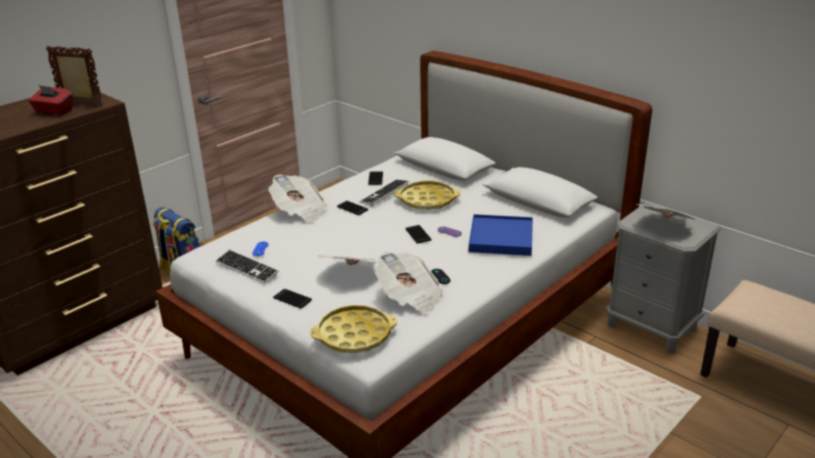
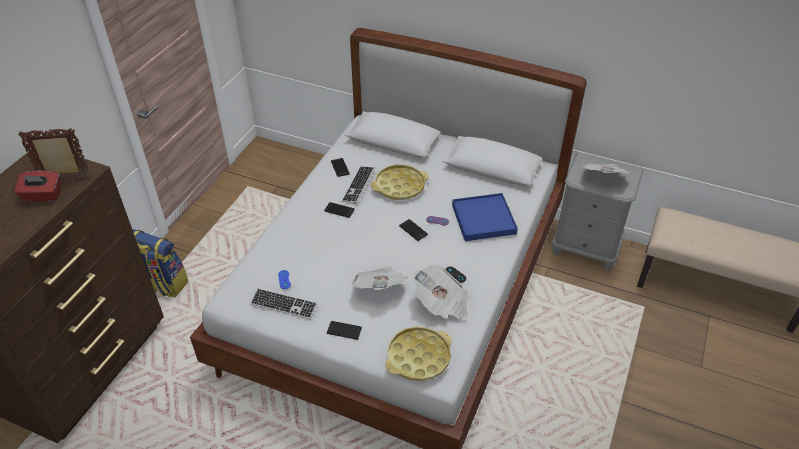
camera: 20 degrees left, 15 degrees up
(299, 211) = (293, 224): newspaper -> none

